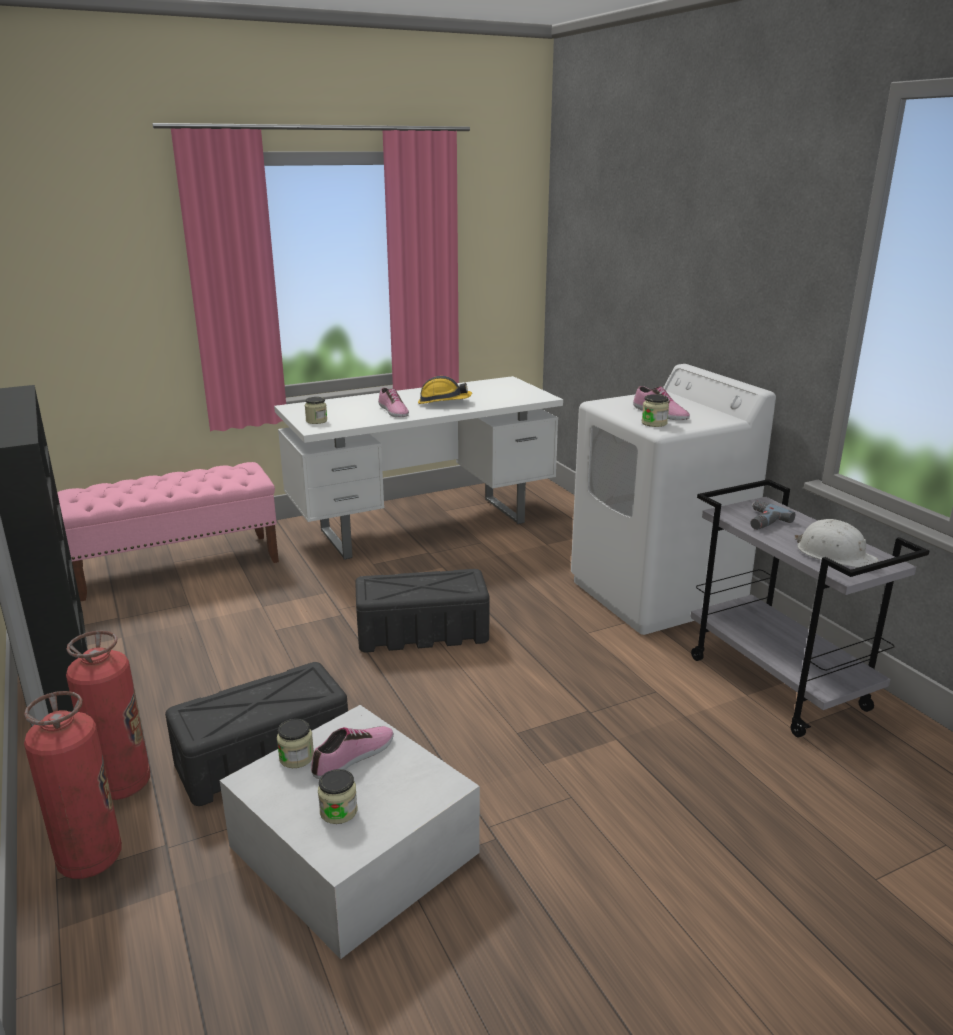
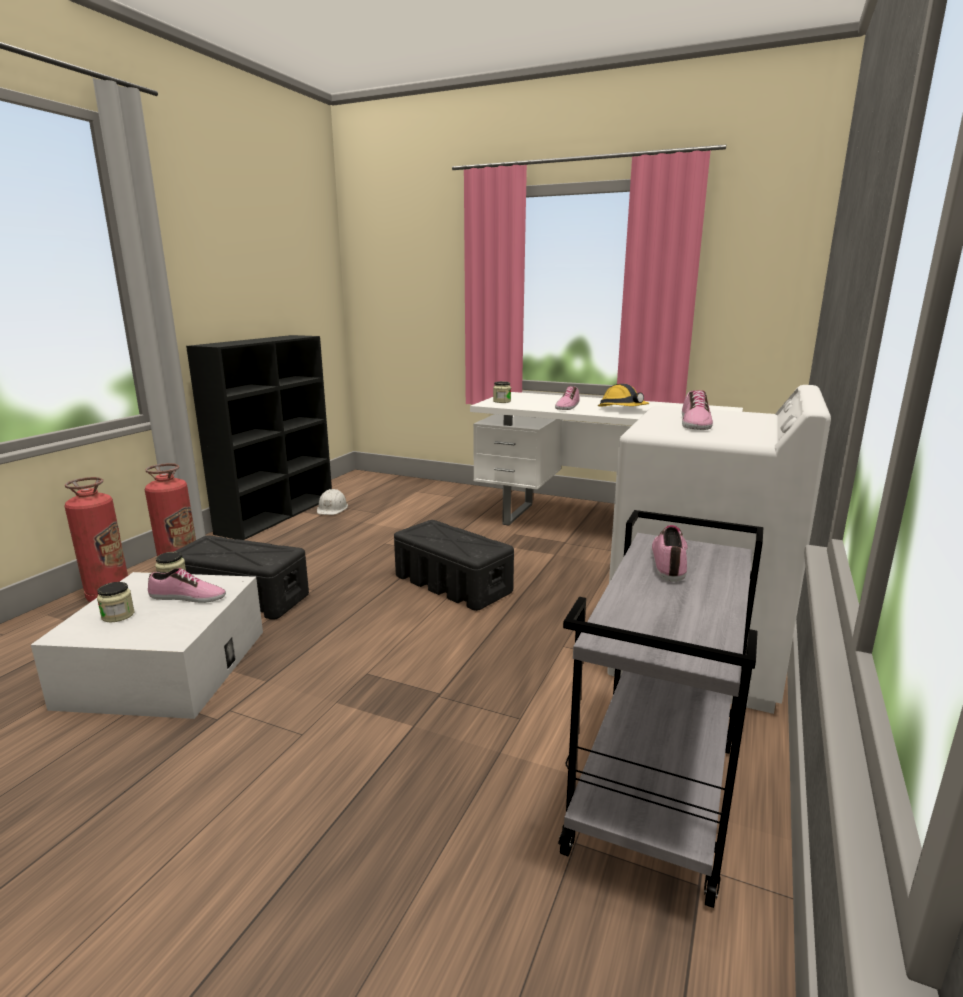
camera: 50 degrees right, 5 degrees down
(179, 566) = (414, 494): pink bench -> none
(654, 423) = (656, 426): jar -> none
(761, 521) = (671, 561): power drill -> shoe
(834, 554) = (659, 618): white hard hat -> white hard hat (332, 508)

